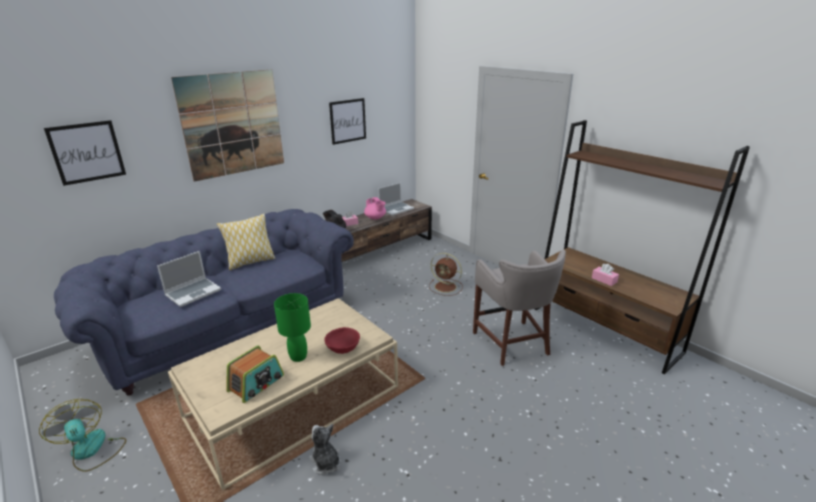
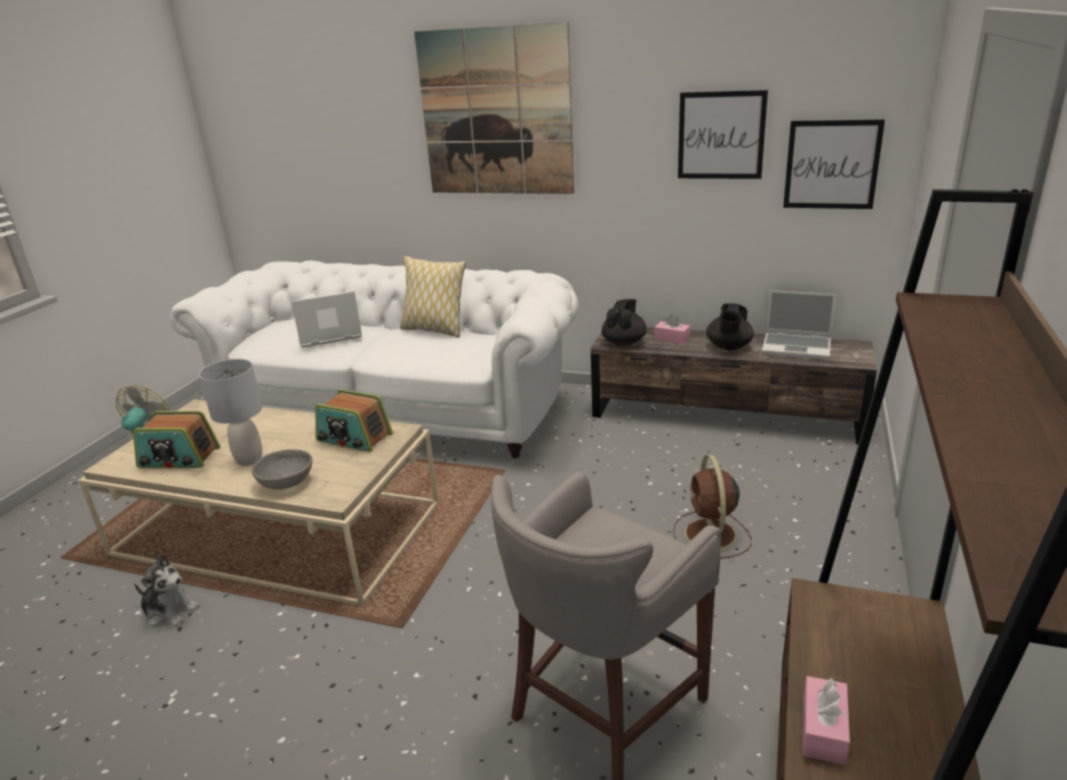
camera: 60 degrees right, 0 degrees up
(87, 152) = (319, 126): picture -> picture (831, 165)
(193, 292) = (328, 336): laptop -> laptop turned 150 degrees clockwise
(227, 325) = (400, 408): blue sofa -> white sofa
(298, 357) = (249, 460): green table lamp -> grey table lamp
(324, 319) = (354, 438): none -> radio
(325, 463) = (170, 611): plush toy -> plush toy turned 90 degrees clockwise
(342, 348) = (287, 482): red bowl -> grey bowl
(375, 218) = (728, 347): pink teapot -> black teapot

